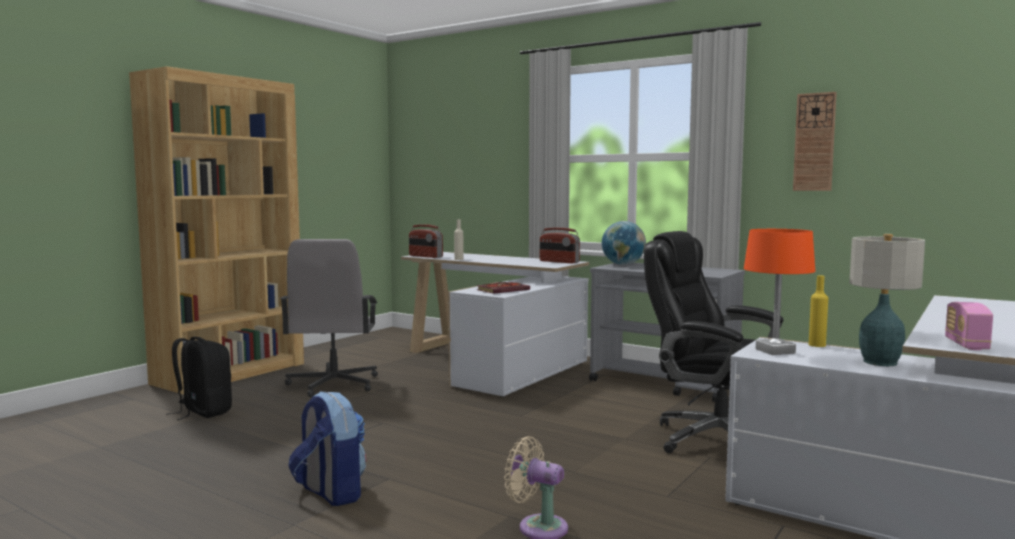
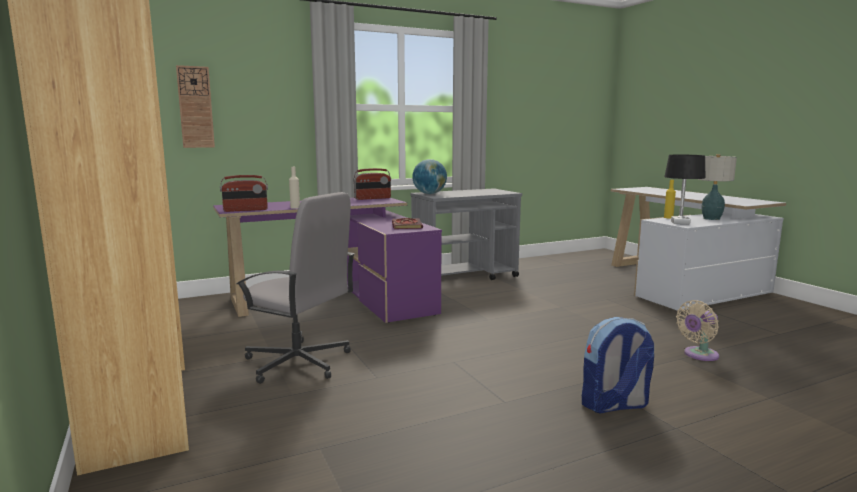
camera: 60 degrees left, 5 degrees up
(203, 412) = (299, 442): black backpack -> none
(495, 363) = (339, 300): white desk -> purple desk
(715, 439) = (580, 292): black office chair -> none
(775, 351) = (680, 223): orange table lamp -> black table lamp
(814, 142) = (516, 102): wall clock -> wall clock (195, 107)
(966, 345) = (746, 202): radio -> none

